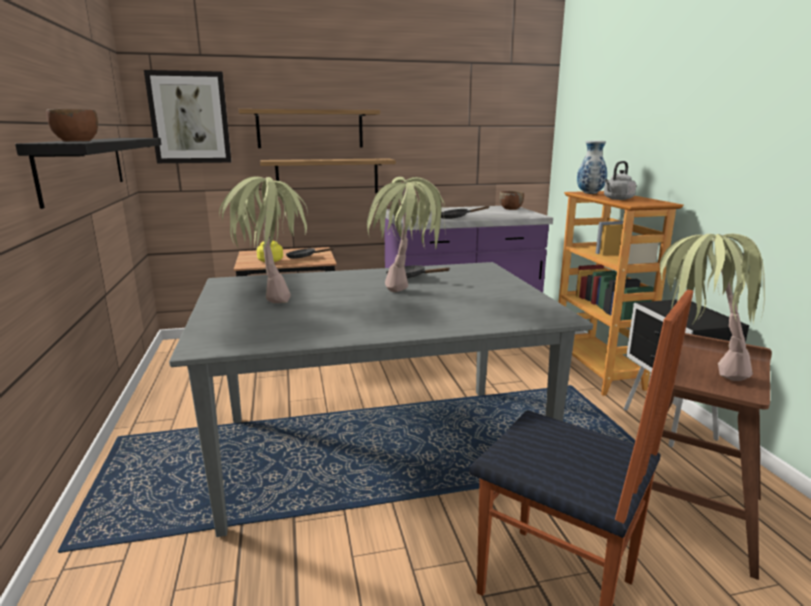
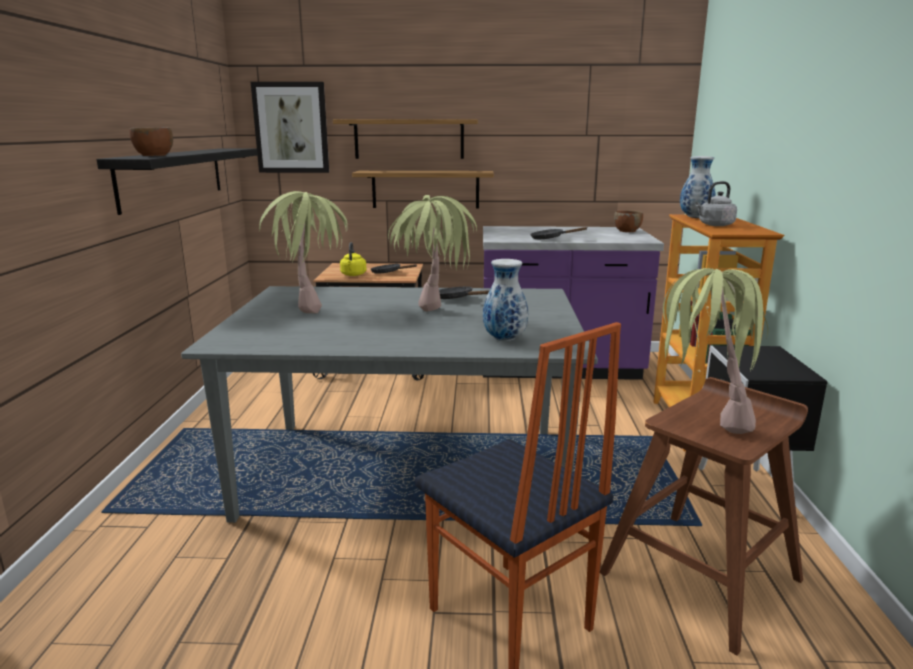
camera: 15 degrees right, 0 degrees up
(494, 313) = (503, 339): none -> vase

